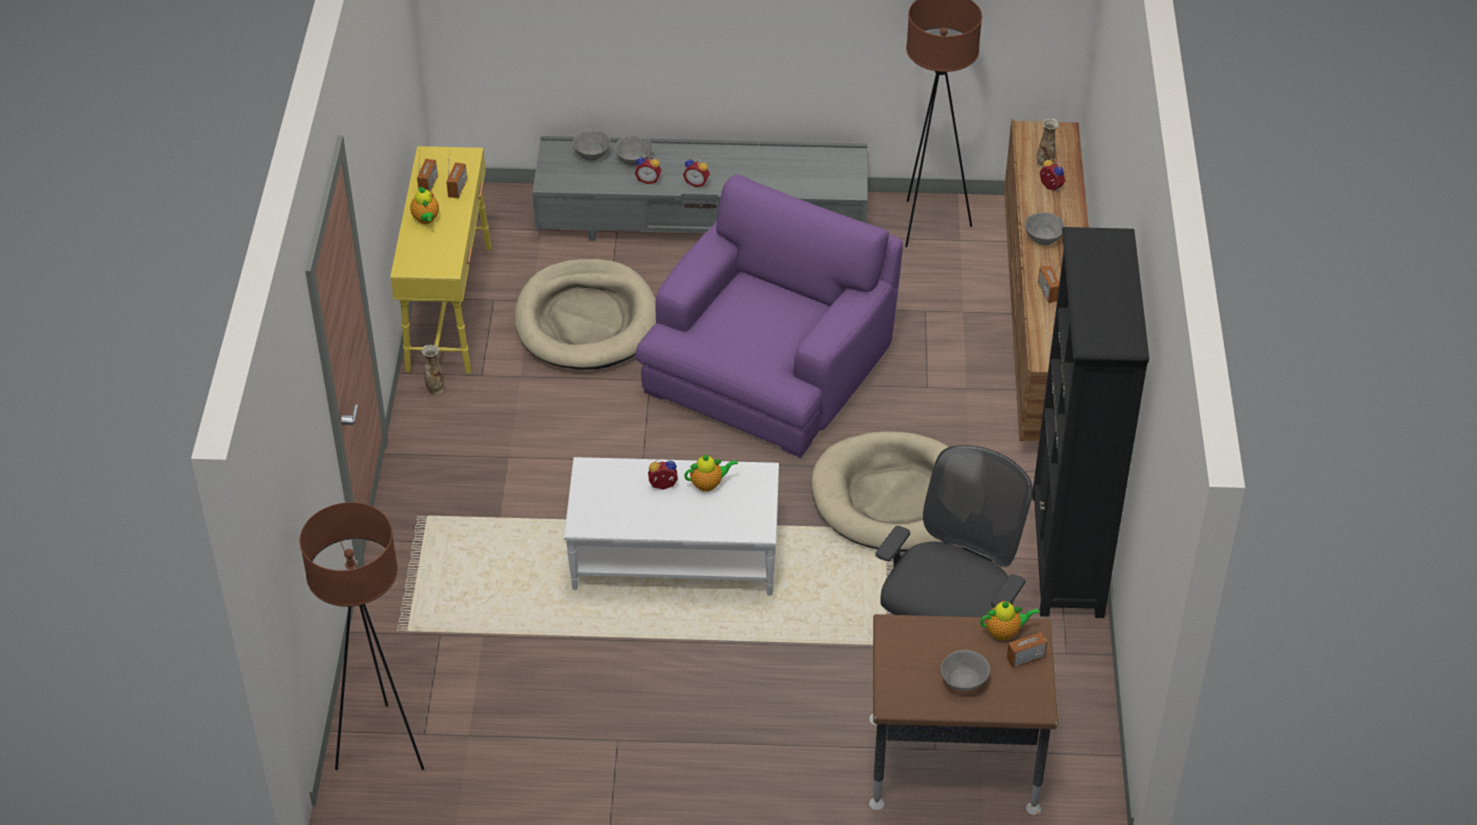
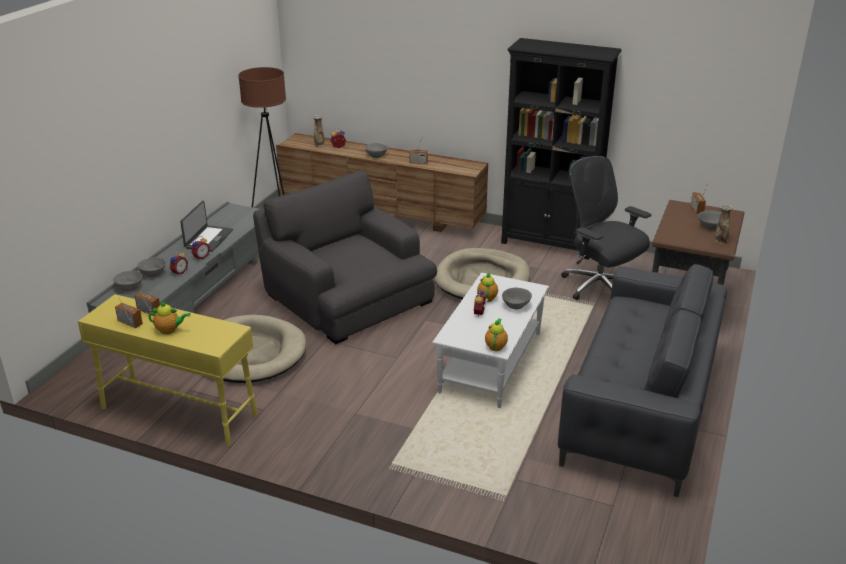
camera: 70 degrees left, 15 degrees down
(382, 746) = (620, 531): brown floor lamp -> none
(435, 389) = (259, 435): vase -> vase (720, 241)
(637, 737) = (641, 407): none -> grey sofa
(700, 518) = (515, 305): none -> grey bowl
(749, 170) = (208, 239): none -> laptop
(769, 366) = (347, 297): purple armchair -> grey armchair
(1005, 632) = (676, 211): teapot -> teapot (496, 346)

